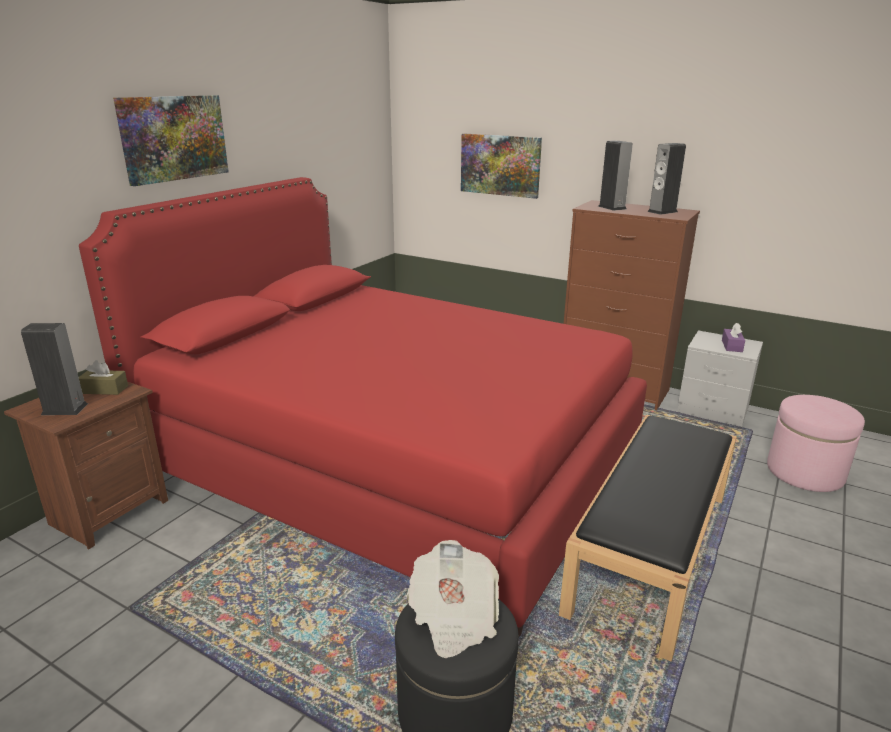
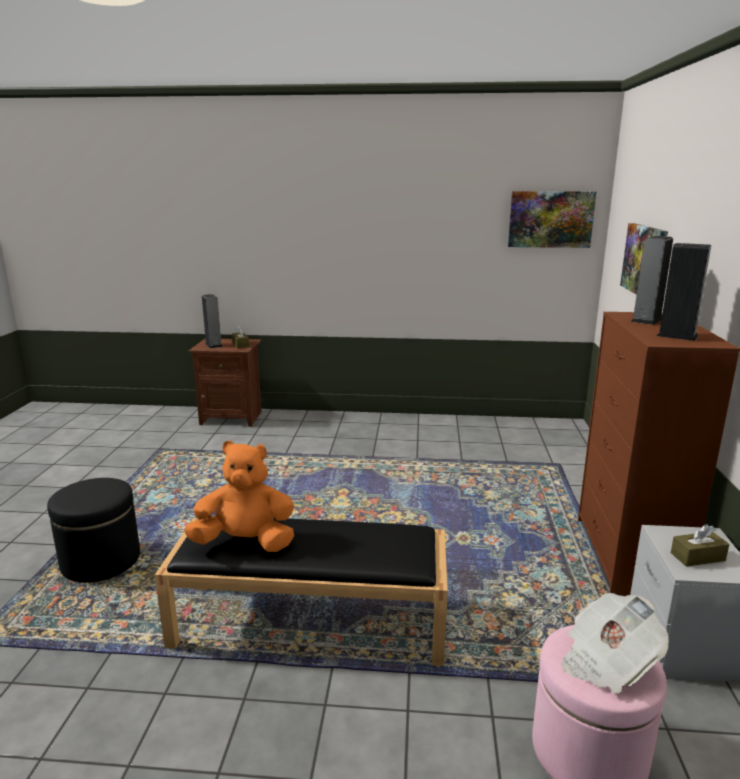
camera: 65 degrees right, 5 degrees down
(174, 138) = (341, 205): picture -> picture (550, 219)
(392, 463) = (348, 476): red bed -> none
(453, 618) = (95, 490): newspaper -> newspaper (607, 661)
(659, 507) = (245, 543): none -> orange plush toy
(732, 346) = (697, 557): purple tissue box -> brown tissue box

